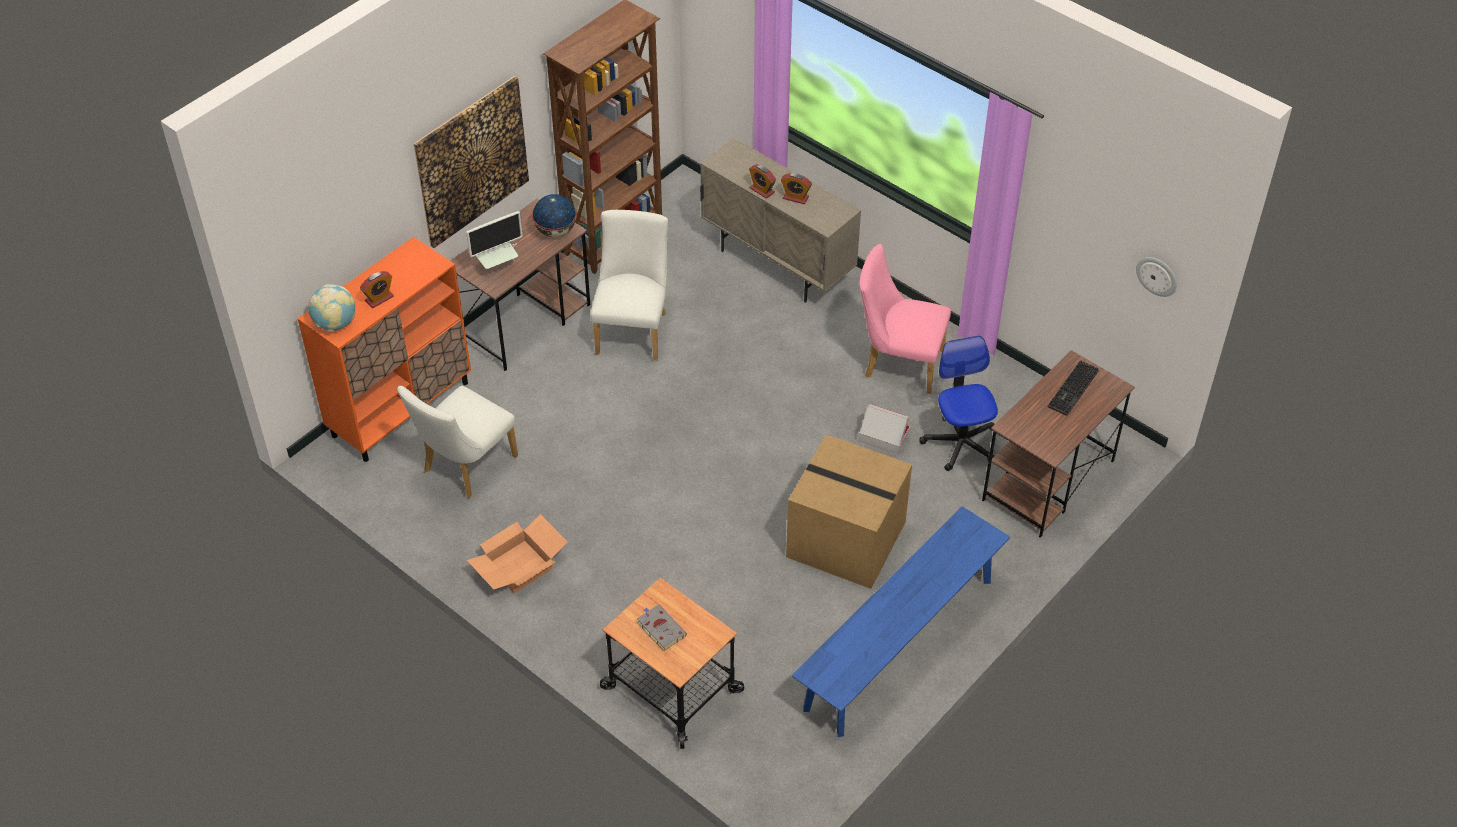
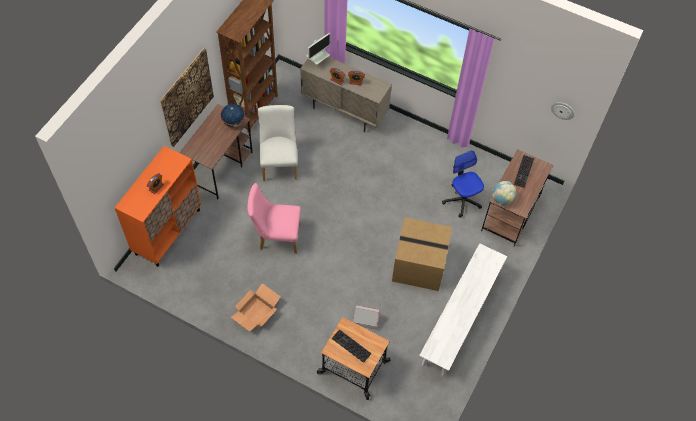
camera: 15 degrees left, 10 degrees up
(335, 323) = (136, 207): globe -> globe (502, 199)
(465, 467) = (212, 260): white chair -> none
(497, 267) = (208, 149): monitor -> monitor (318, 61)
(660, 628) = (350, 346): grey book -> keyboard
(883, 437) = (423, 204): cardboard box -> cardboard box (365, 320)
(898, 363) = (420, 159): pink chair -> pink chair (276, 236)
(899, 644) = (460, 319): blue bench -> white bench

